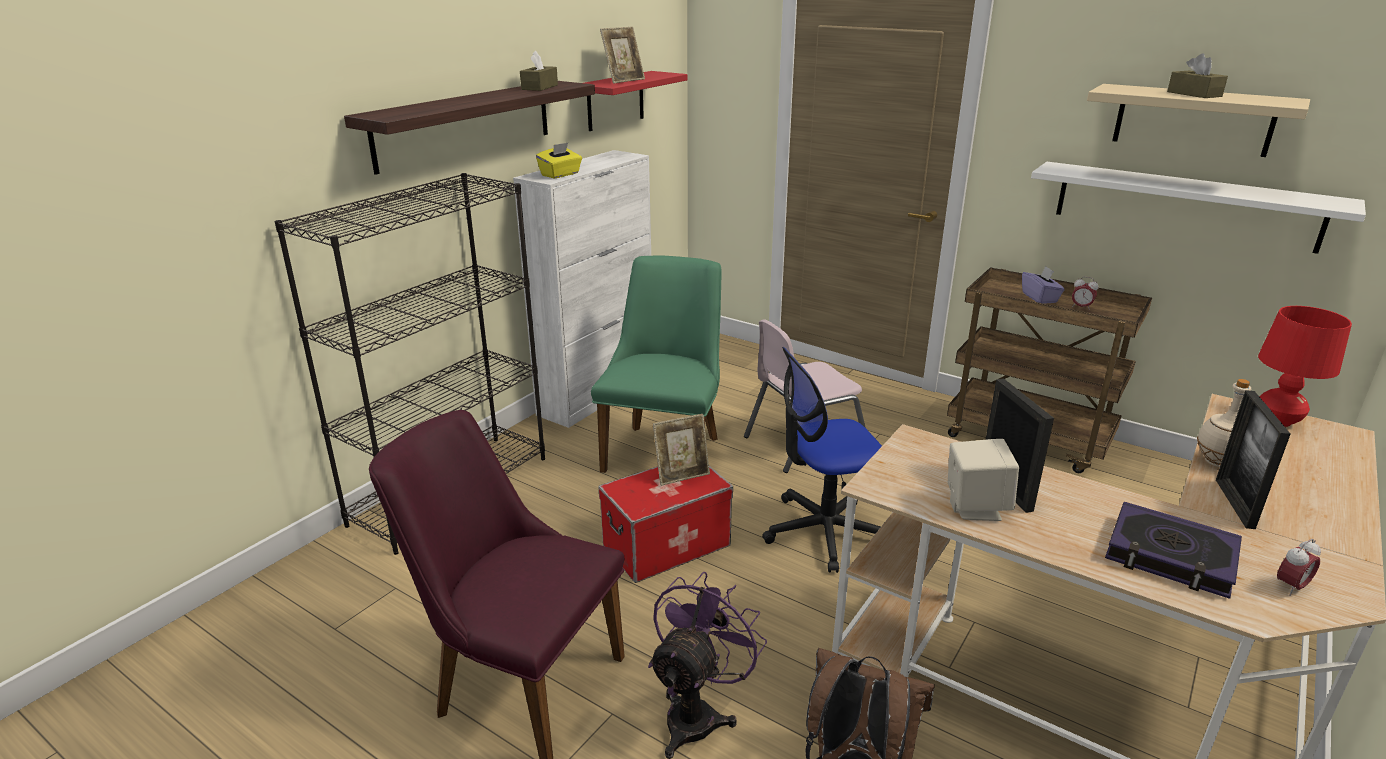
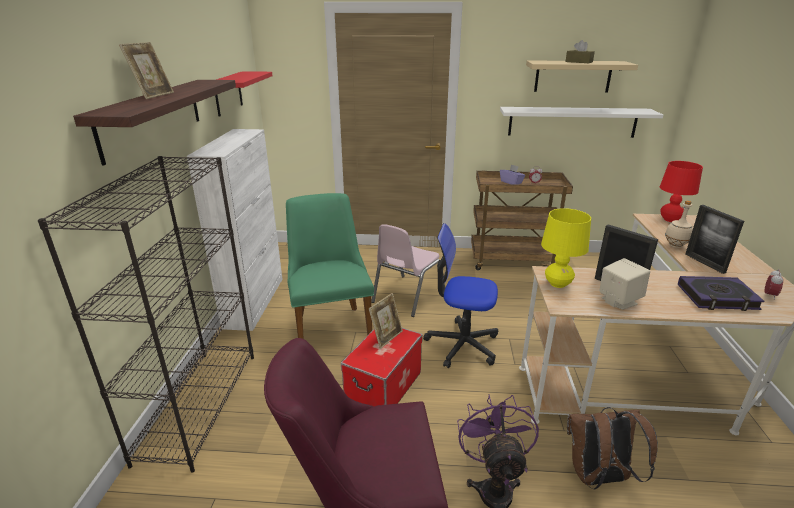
camera: 30 degrees left, 0 degrees up
(539, 87) = (198, 84): brown tissue box -> none
(560, 174) = (221, 149): yellow tissue box -> none
(624, 80) = (239, 77): picture frame -> picture frame (154, 95)
(823, 531) = (462, 344): office chair -> office chair turned 60 degrees clockwise
(908, 457) = (558, 284): none -> yellow table lamp

